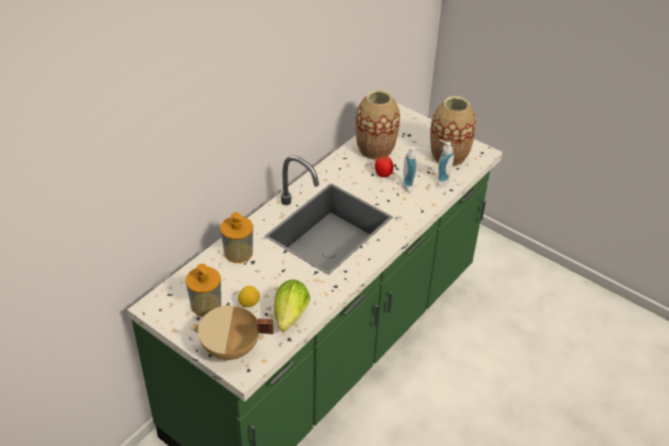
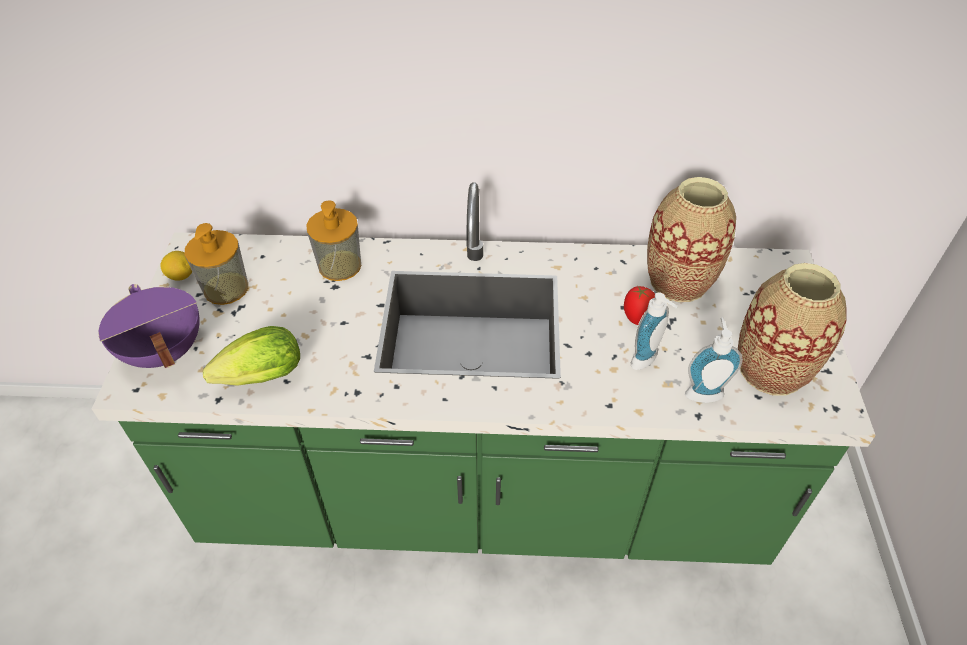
camera: 55 degrees right, 5 degrees up
(231, 349) = (162, 352): beige cooking pot -> purple cooking pot
(249, 303) = (257, 324): lemon -> lemon (181, 276)

